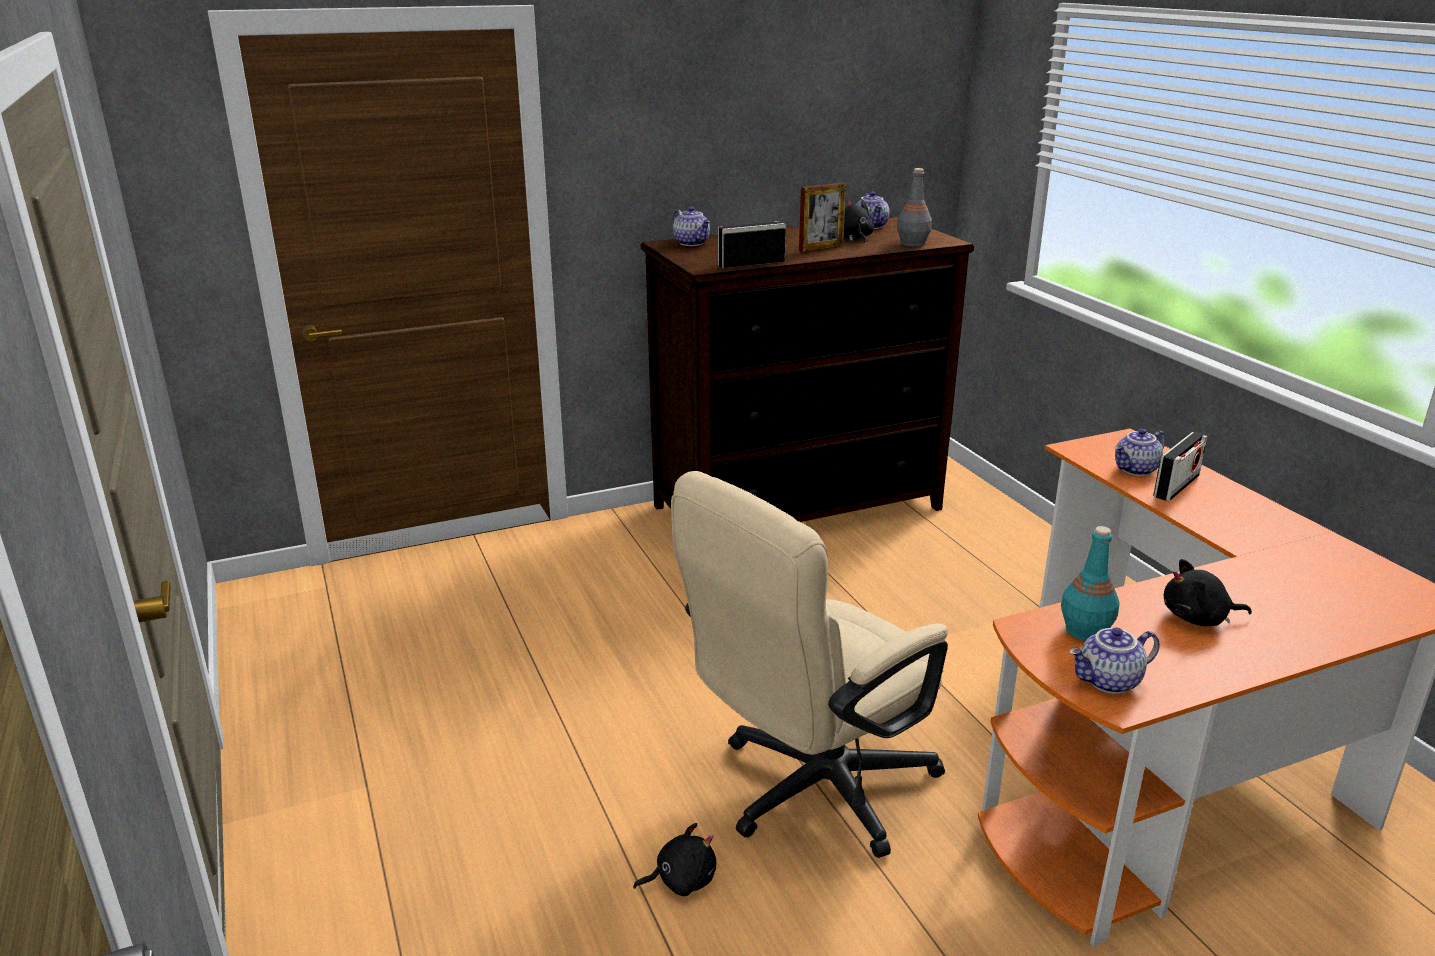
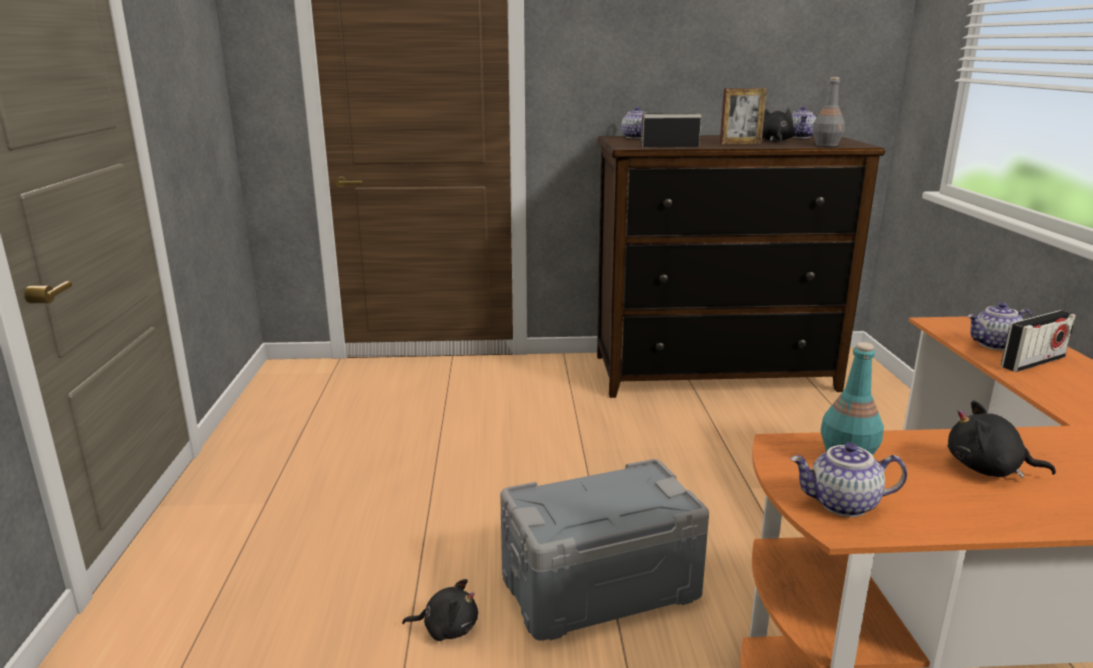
camera: 20 degrees right, 5 degrees down
(809, 792) = (599, 585): beige office chair -> grey storage box

